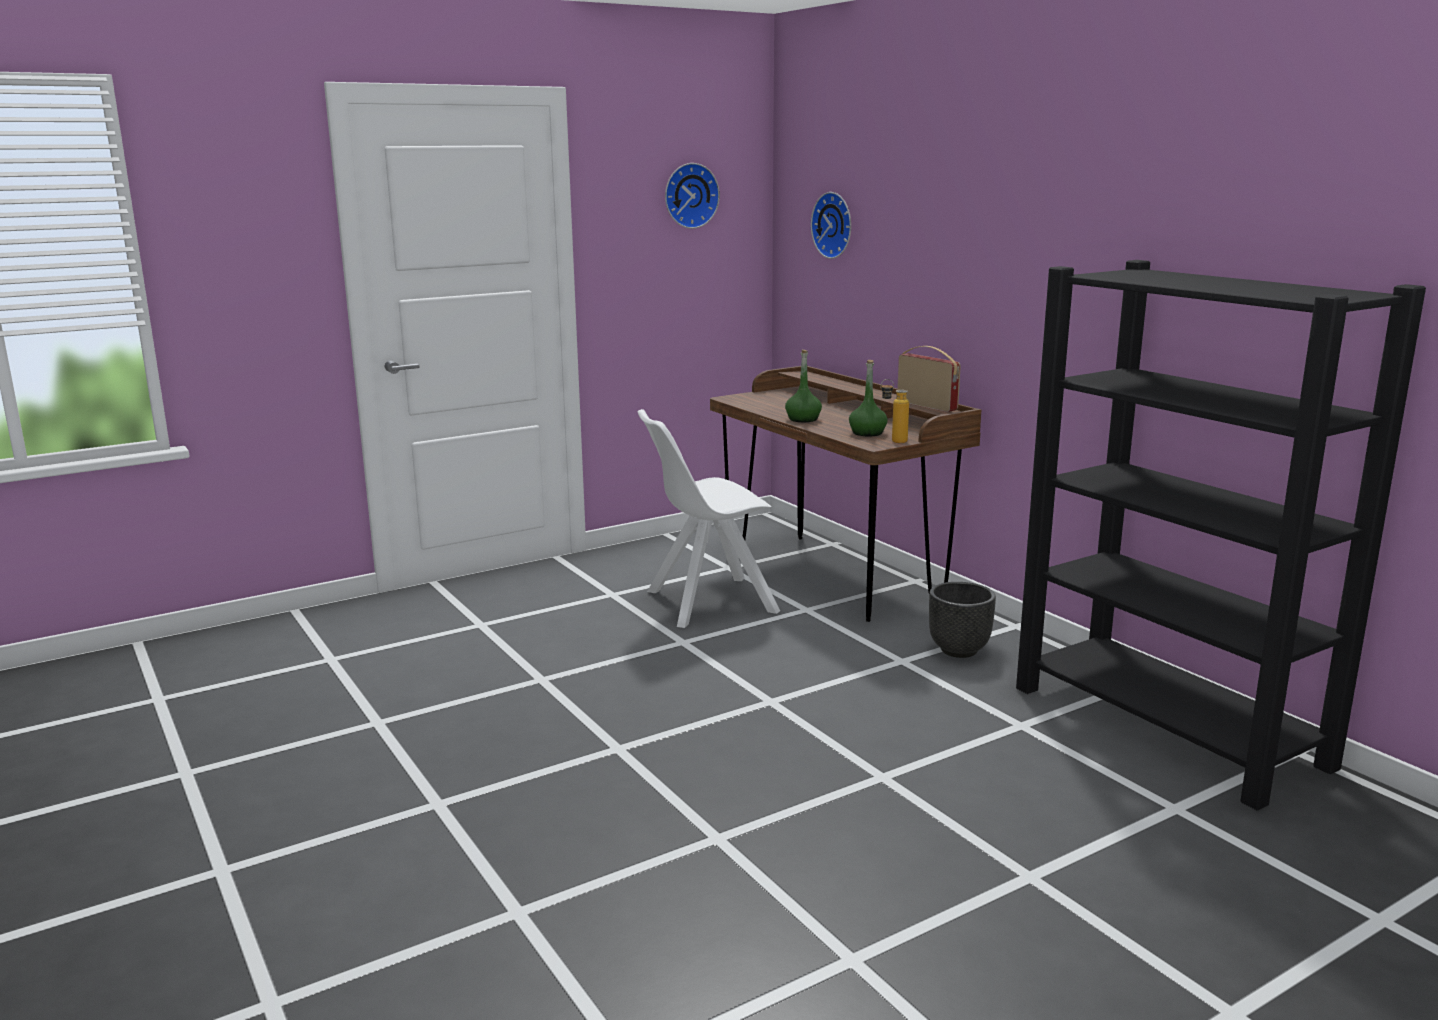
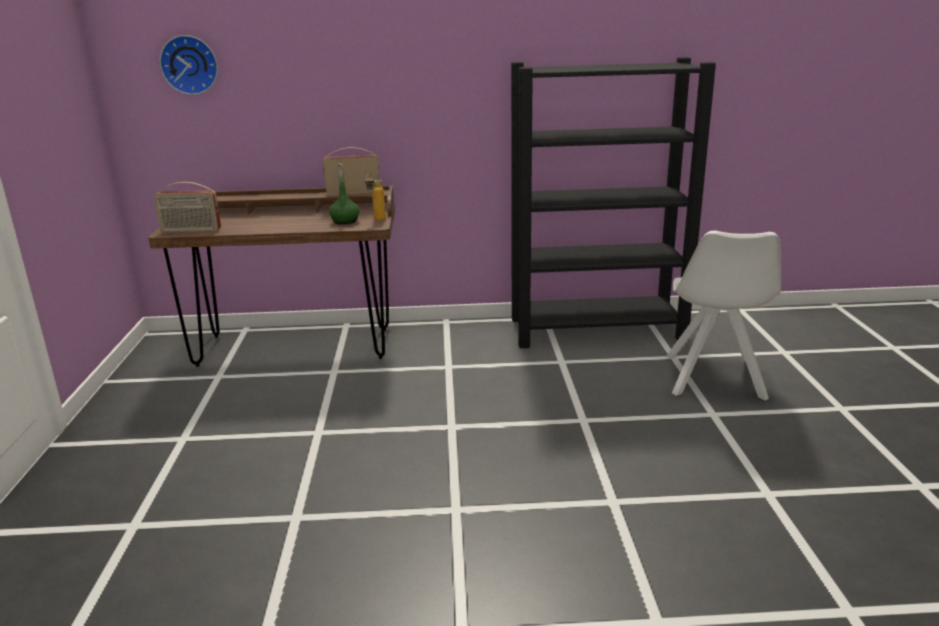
camera: 60 degrees left, 5 degrees up
(689, 195) = (43, 46): wall clock -> none
(707, 602) = (266, 402): white chair -> white chair (713, 378)
(746, 402) = (191, 231): none -> radio
(803, 419) = (276, 227): green bottle -> none
(959, 650) = (456, 346): black planter -> none

